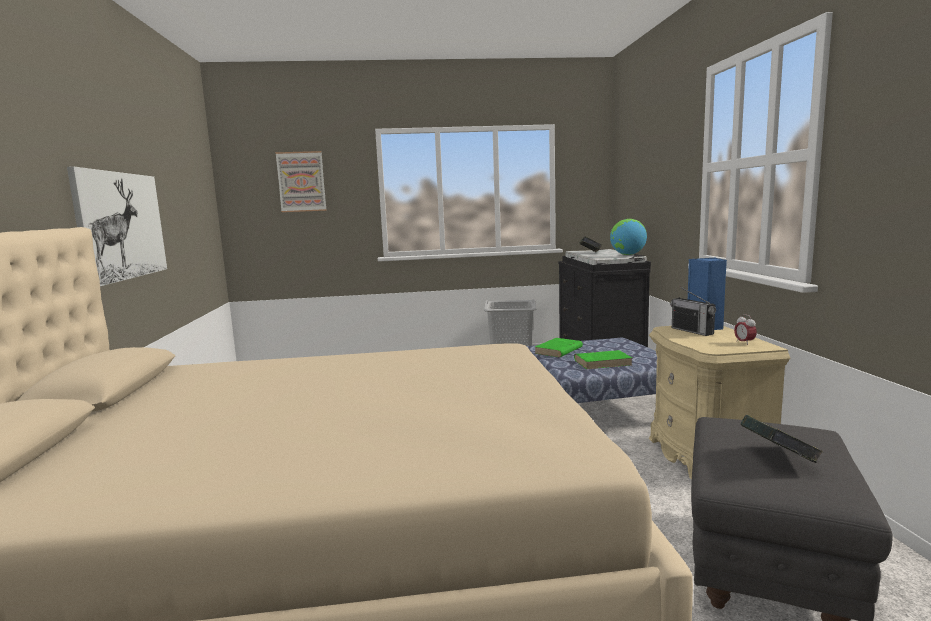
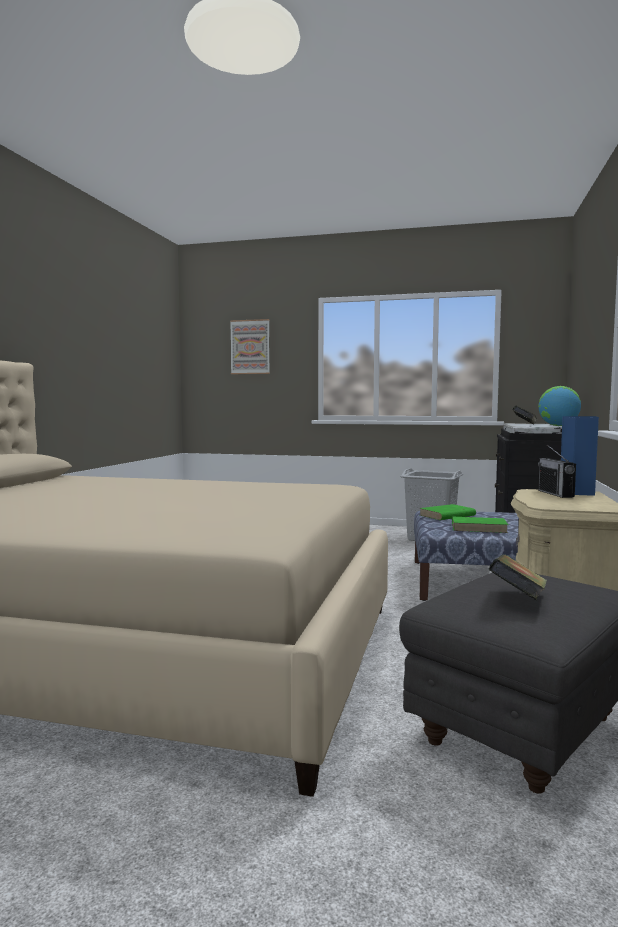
camera: 20 degrees right, 5 degrees down
(121, 225) = (72, 369): picture -> none
(744, 343) = (594, 505): alarm clock -> none

